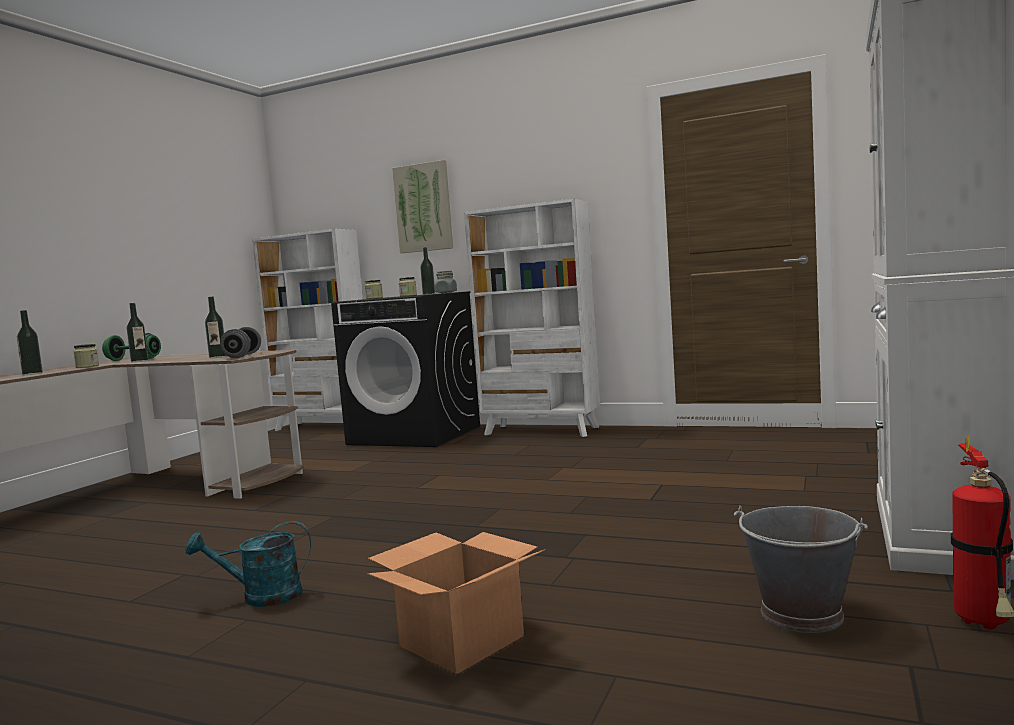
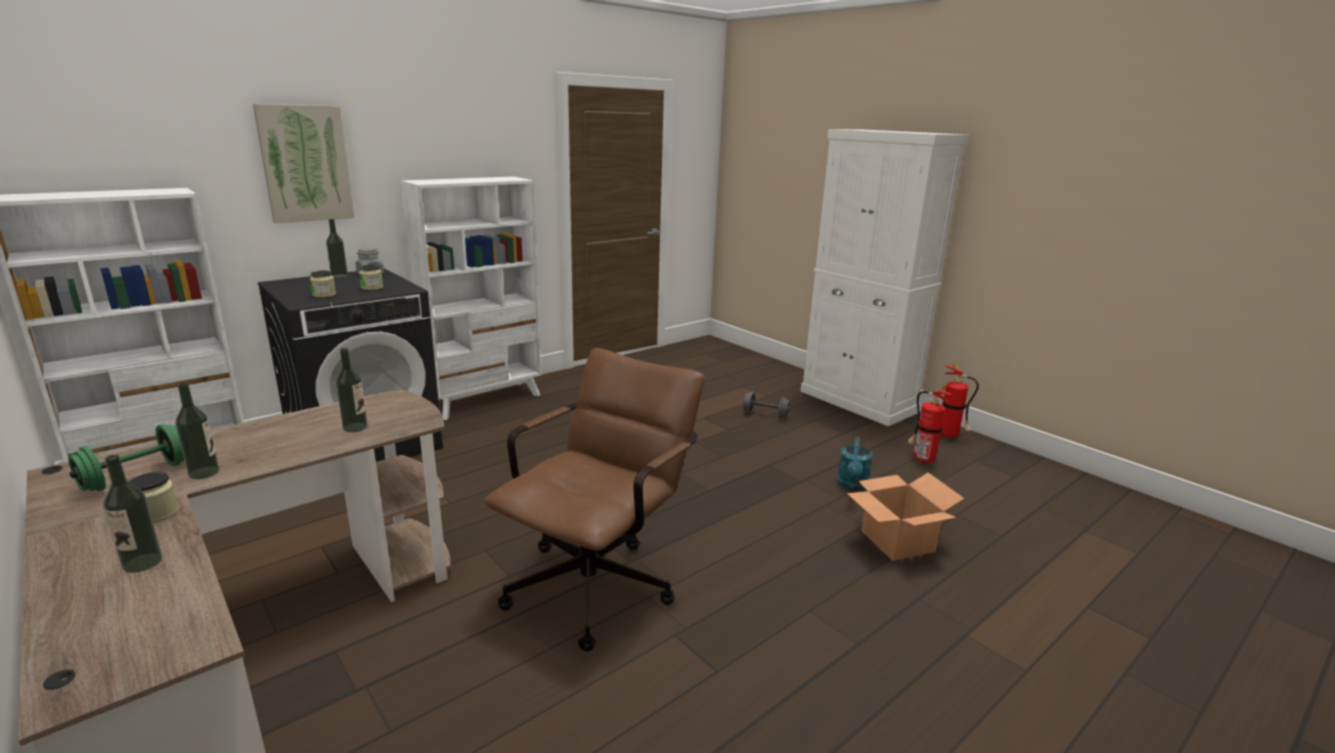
camera: 65 degrees left, 15 degrees up
(242, 356) = (398, 416): grey dumbbell -> grey dumbbell (765, 415)
(260, 532) = (599, 581): none -> brown office chair
(261, 597) = (770, 599): turquoise watering can -> turquoise watering can (852, 486)
(802, 615) = (921, 459): grey bucket -> fire extinguisher

